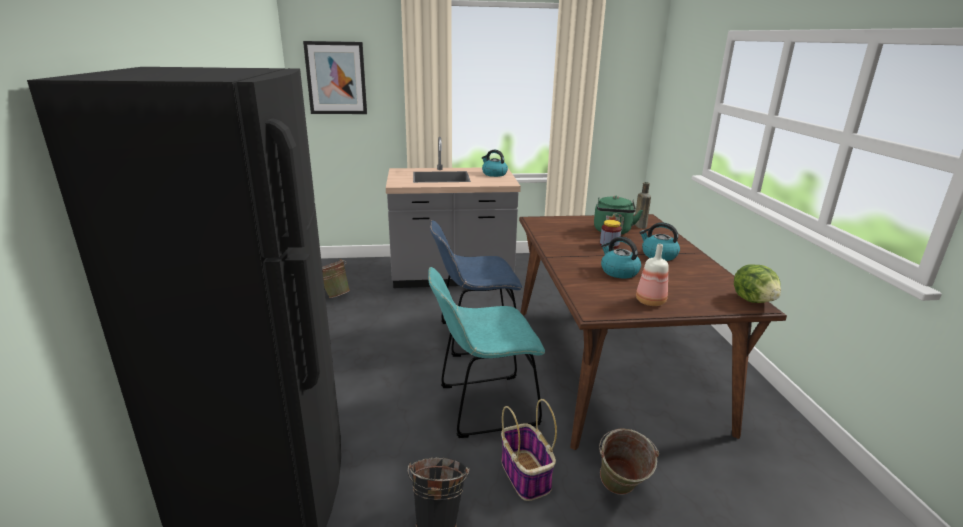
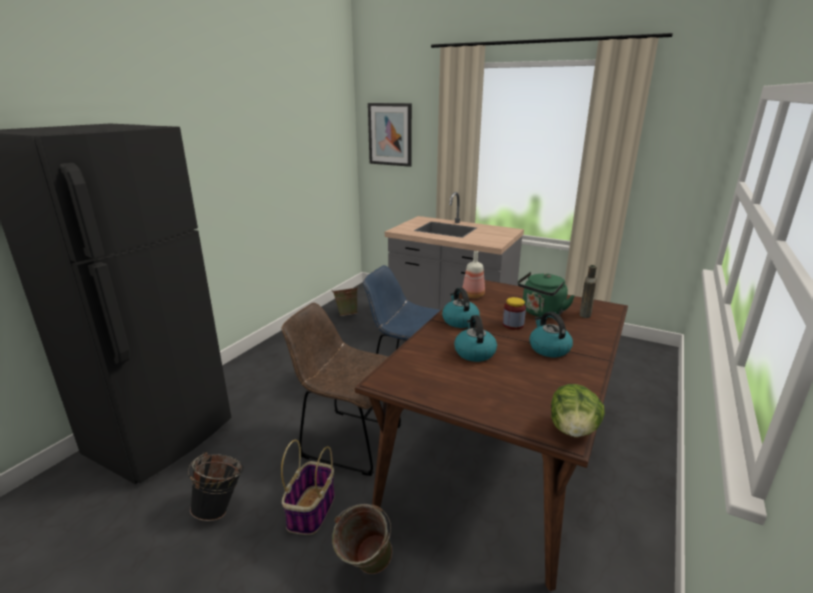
camera: 35 degrees right, 0 degrees up
(482, 406) = (347, 440): turquoise chair -> brown chair
(494, 174) = (497, 233): kettle -> kettle (459, 321)
(649, 302) = (450, 390): bottle -> bottle (472, 295)

